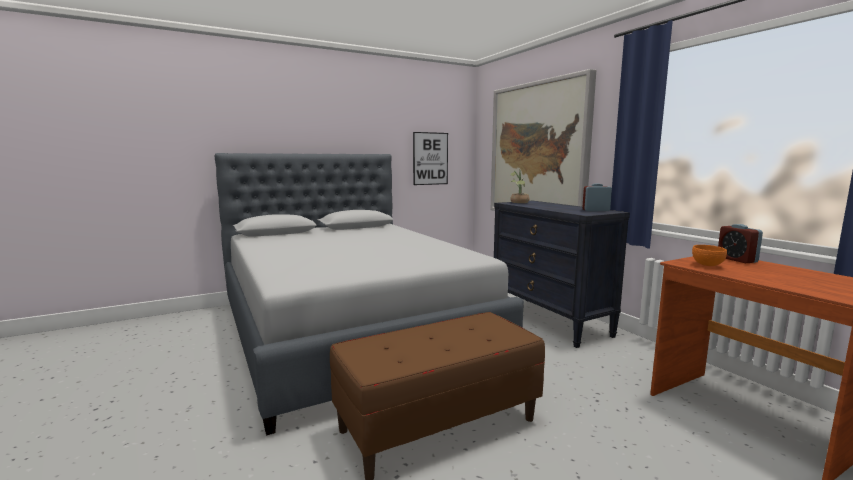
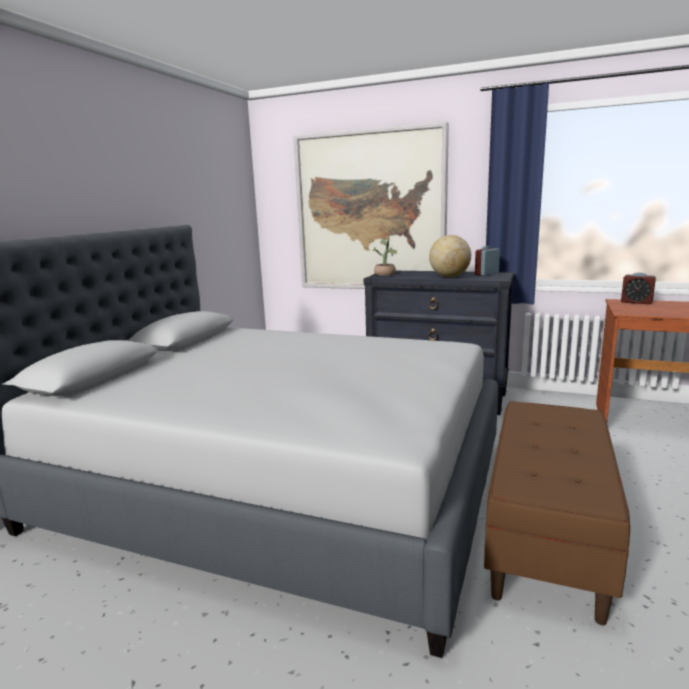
camera: 40 degrees left, 5 degrees up
(430, 158) = (220, 227): picture -> none
(556, 208) = (449, 276): none -> globe
(707, 265) = (641, 310): orange bowl -> none

